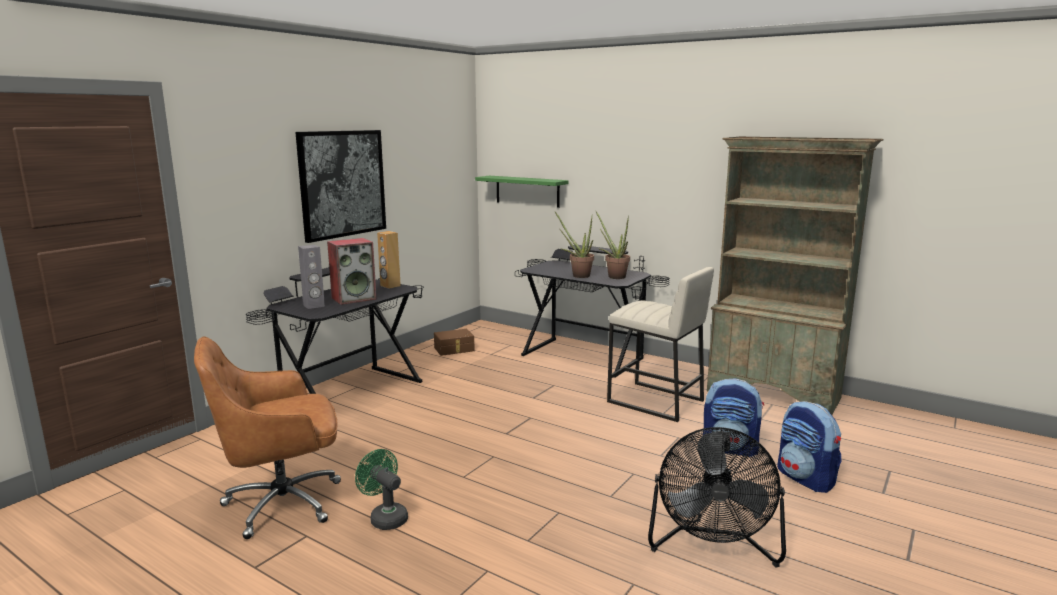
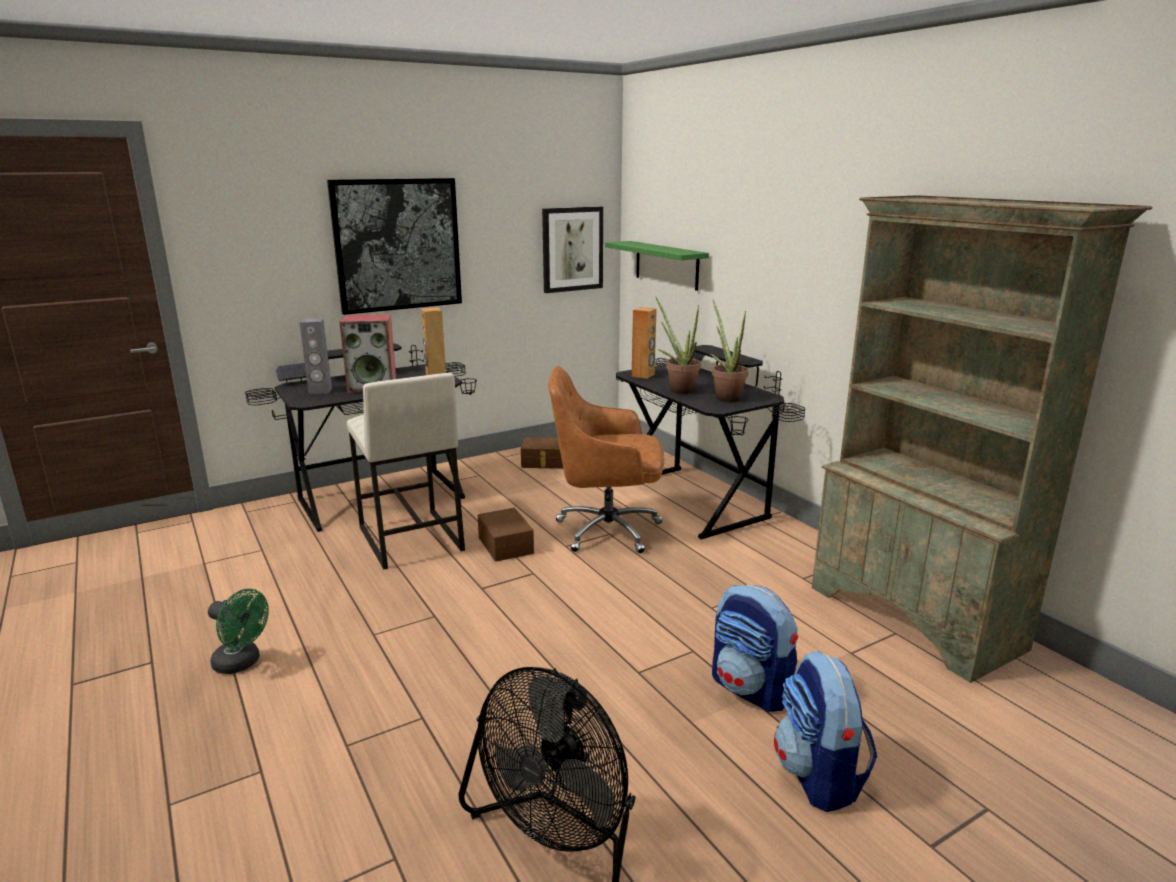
camera: 25 degrees right, 5 degrees up
(282, 502) = (176, 615): brown office chair -> brown office chair (607, 529)
(385, 517) = (242, 663): green fan -> green fan turned 135 degrees clockwise
(450, 183) = (572, 249): none -> picture
(491, 404) = (507, 545): none -> brown storage box
(541, 270) = (643, 375): none -> brown speaker
(655, 401) = (719, 587): beige stool -> beige stool (410, 538)

